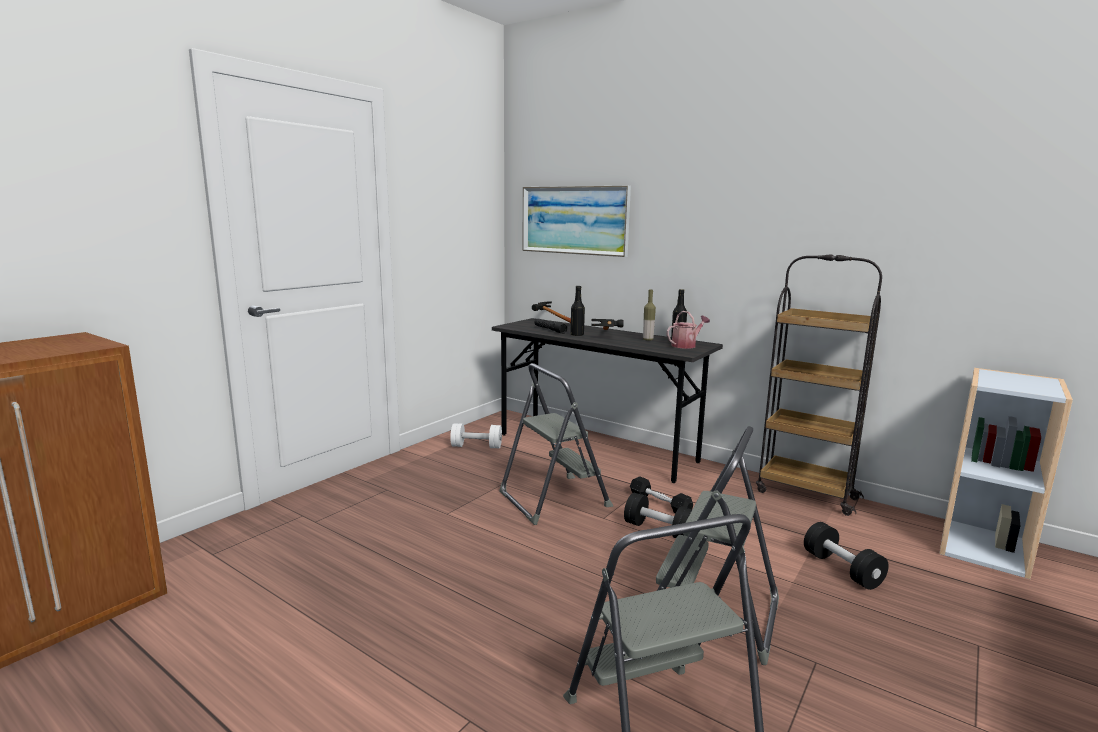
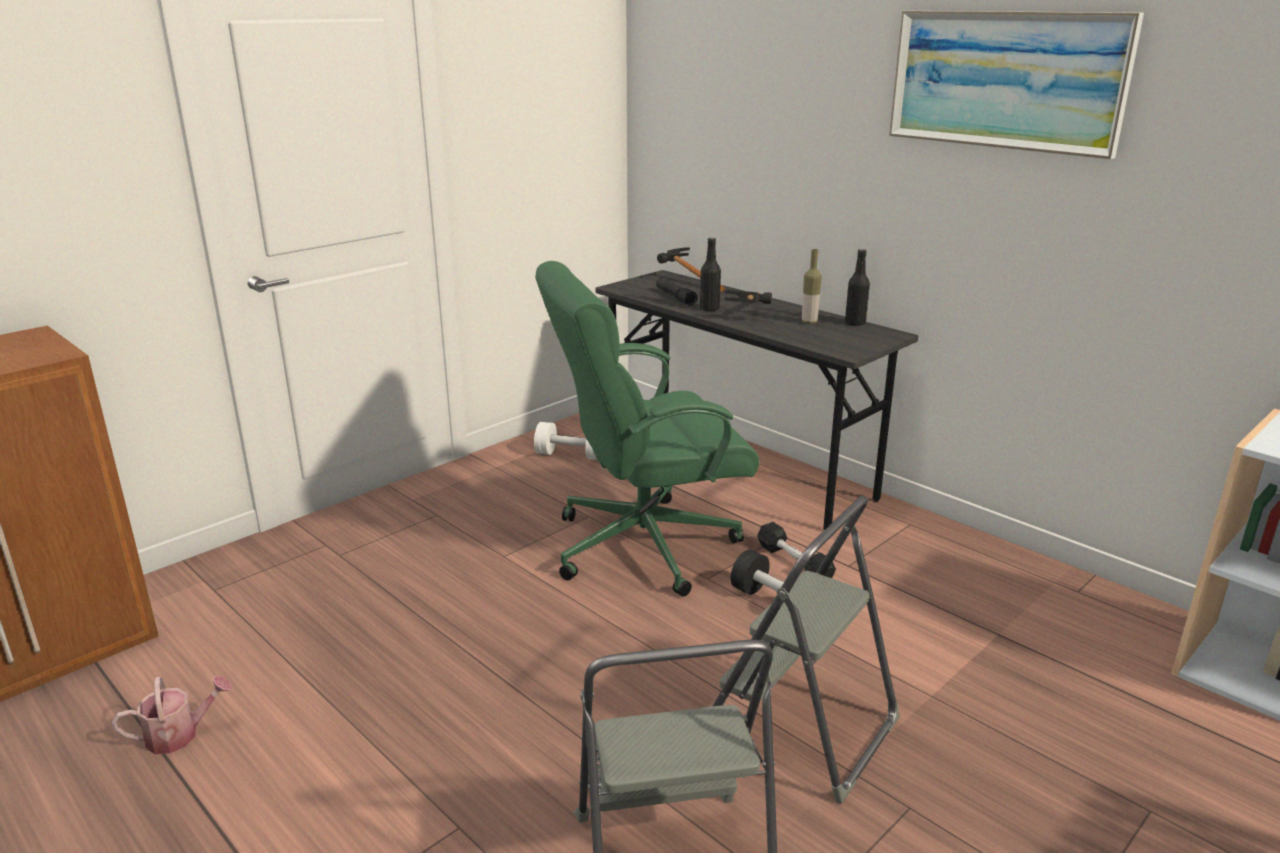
camera: 10 degrees right, 10 degrees up
(550, 499) = (645, 545): grey step ladder -> green office chair
(574, 220) = (721, 129): picture -> picture (1005, 80)
(686, 345) = (860, 336): watering can -> watering can (180, 735)
(805, 495) = (1014, 565): brown cart -> none
(842, 569) = (1011, 684): black dumbbell -> none

